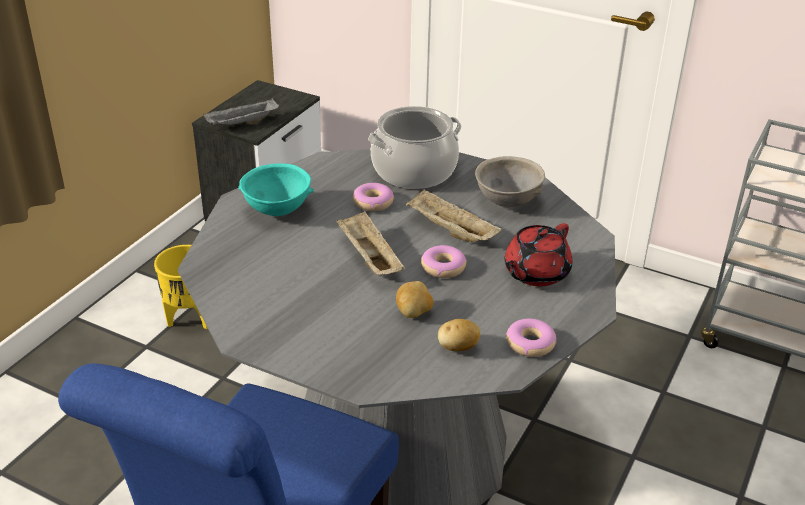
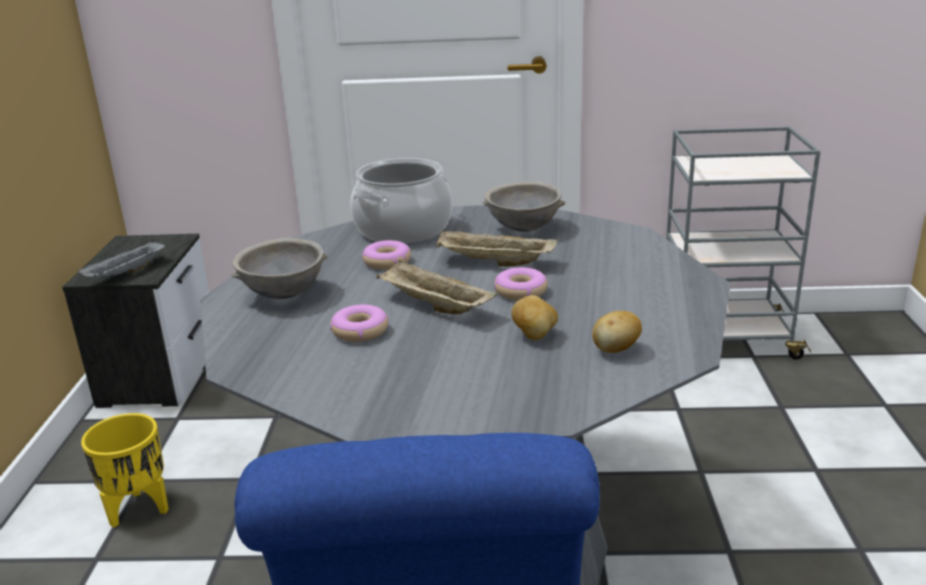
camera: 25 degrees left, 10 degrees down
(277, 211) = (284, 295): turquoise bowl -> grey bowl
(530, 343) = (680, 324): donut -> donut (360, 331)
(535, 273) = (615, 271): red teapot -> none

